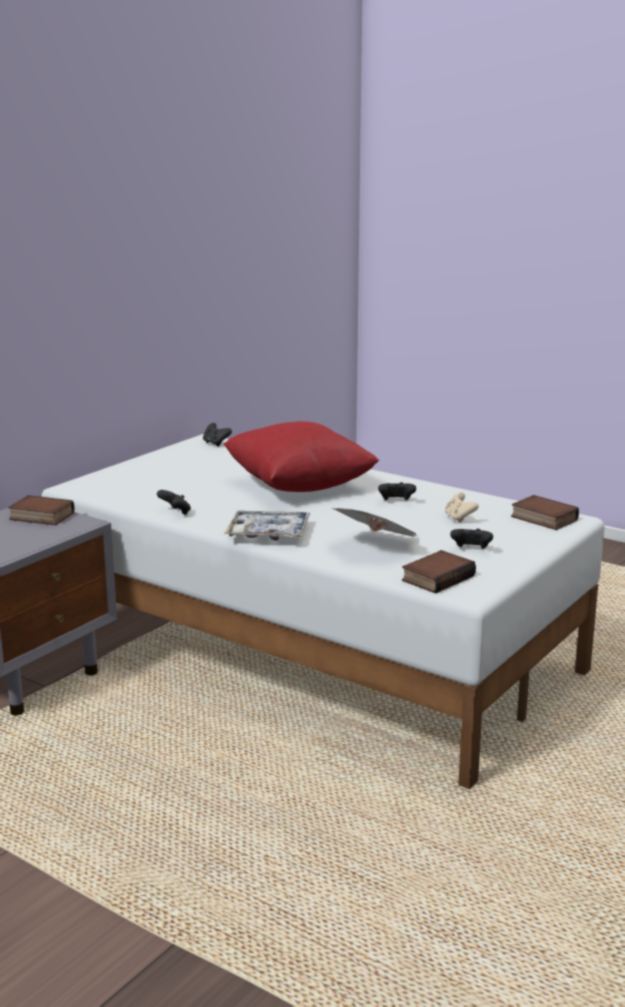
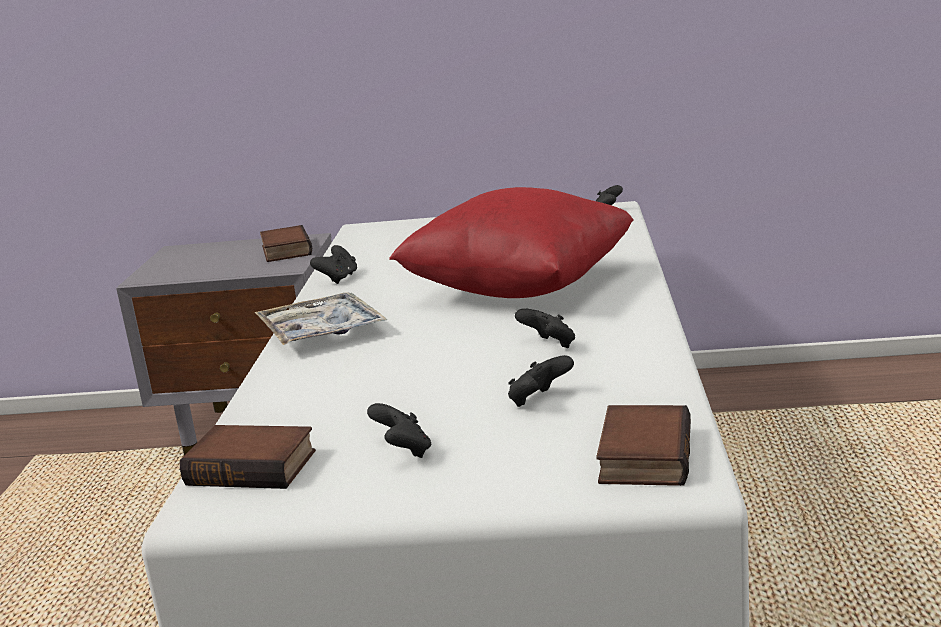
camera: 60 degrees right, 0 degrees up
(378, 546) = (343, 394): newspaper -> none
(459, 518) = (539, 401): beige game controller -> black game controller

